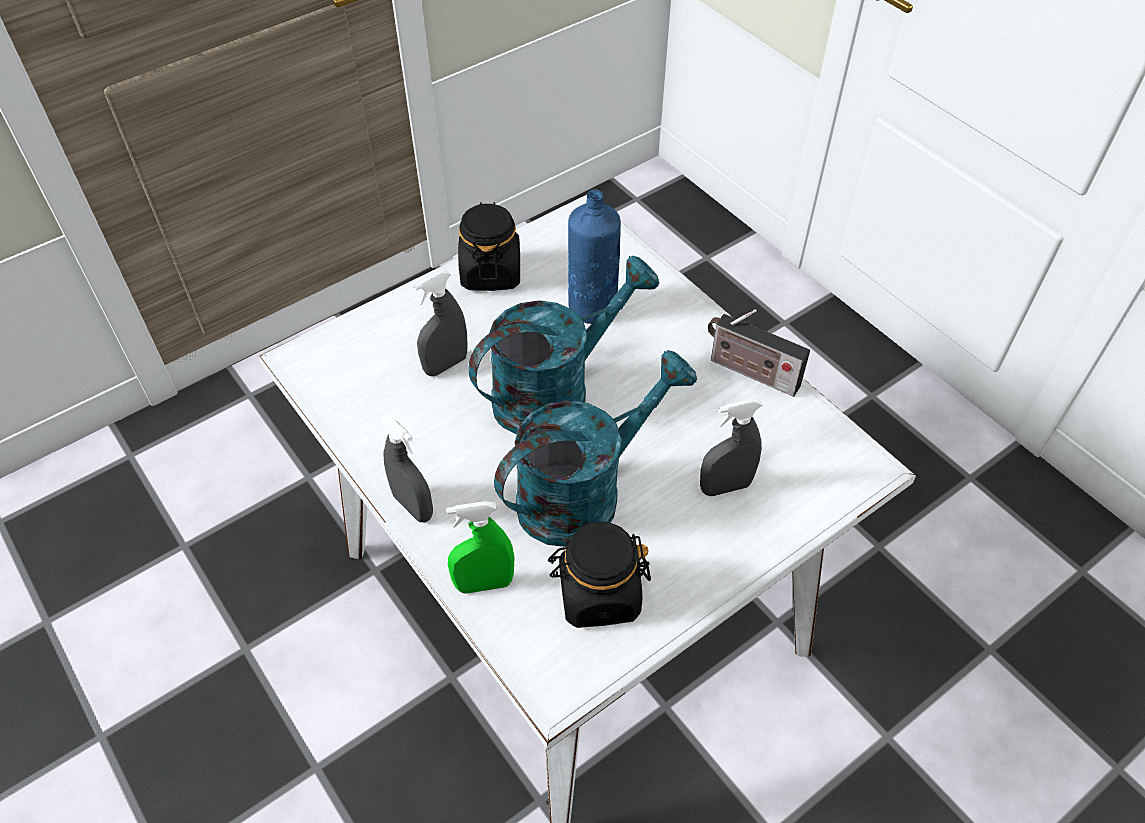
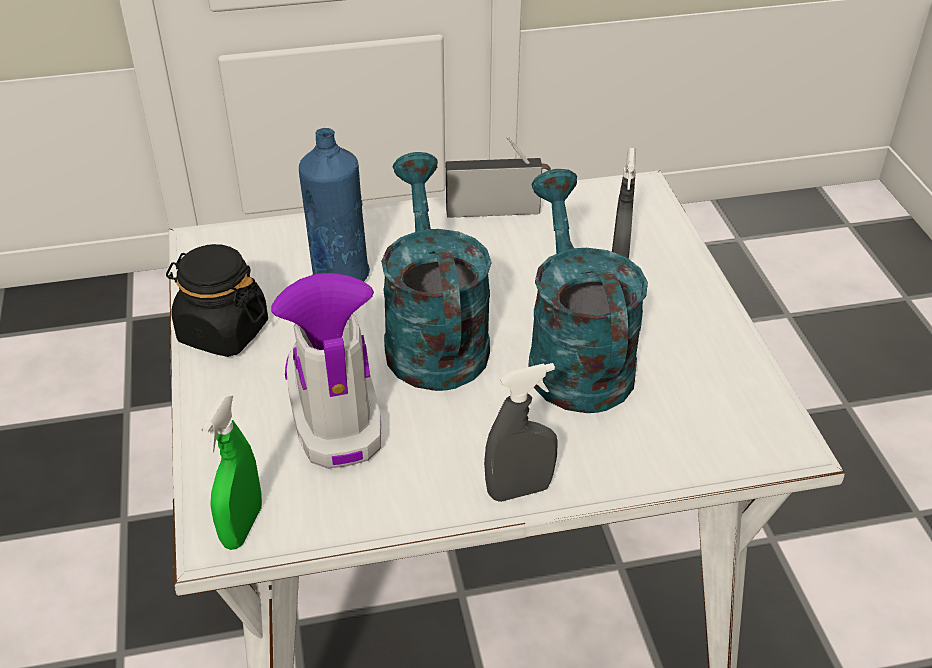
camera: 65 degrees left, 10 degrees down
(446, 365) = (333, 407): grey spray bottle -> boot
(484, 584) = (650, 461): green spray bottle -> green spray bottle (242, 526)
(598, 595) = (699, 384): black jar -> none
(749, 372) = (497, 210): radio -> radio turned 150 degrees counterclockwise

